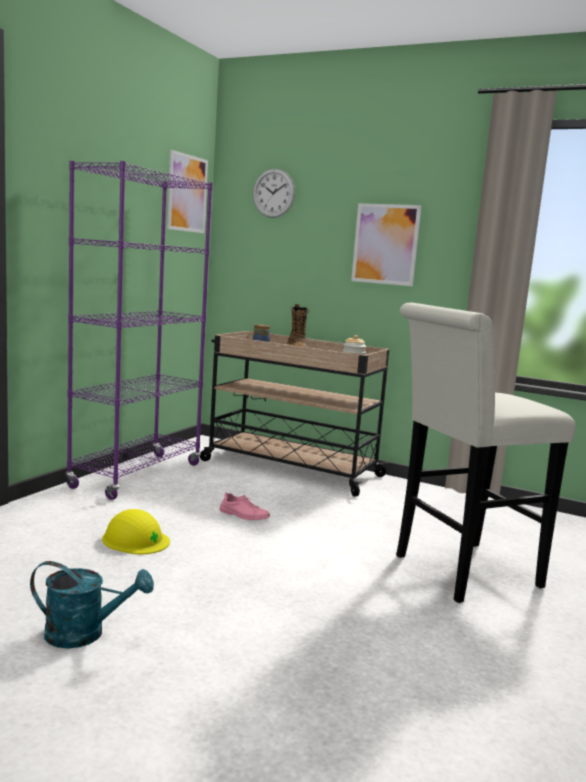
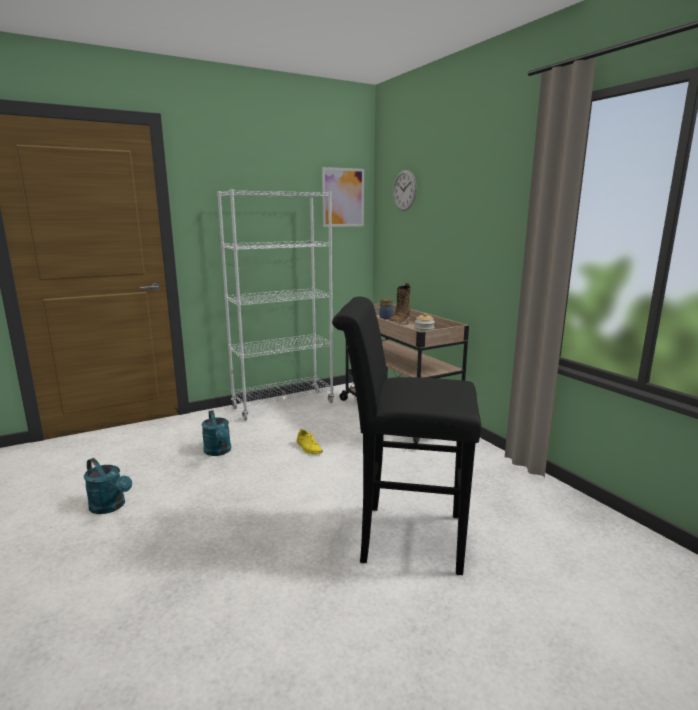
camera: 35 degrees right, 5 degrees up
(135, 540) = (219, 452): yellow hard hat -> turquoise watering can
(137, 476) = (283, 405): purple bookcase -> white bookcase
(244, 515) = (309, 448): pink shoe -> yellow shoe
(385, 244) = (472, 230): picture -> none
(458, 572) = (402, 536): white stool -> black stool

